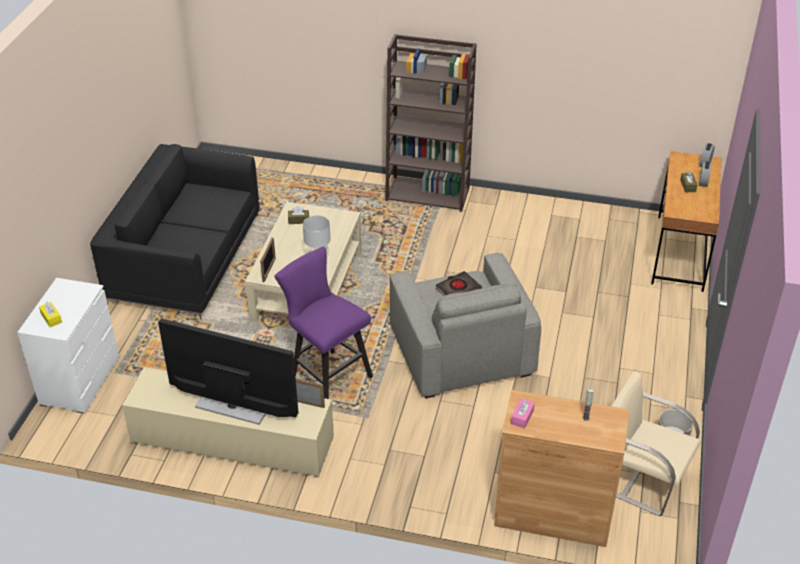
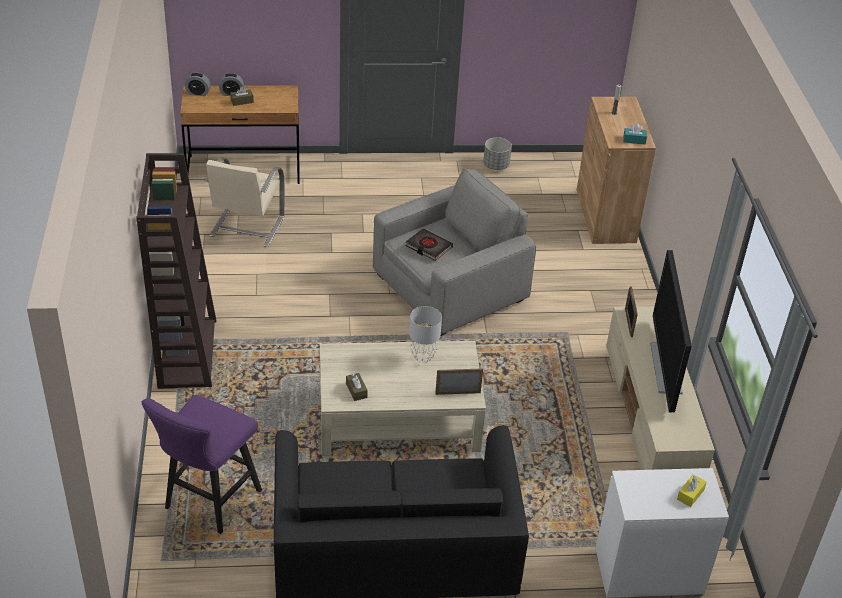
camera: 110 degrees left, 0 degrees up
(327, 376) = (529, 371): purple stool -> purple stool (208, 503)
(522, 417) = (634, 140): pink tissue box -> turquoise tissue box
(644, 479) = (542, 176): beige chair -> beige chair (246, 227)

